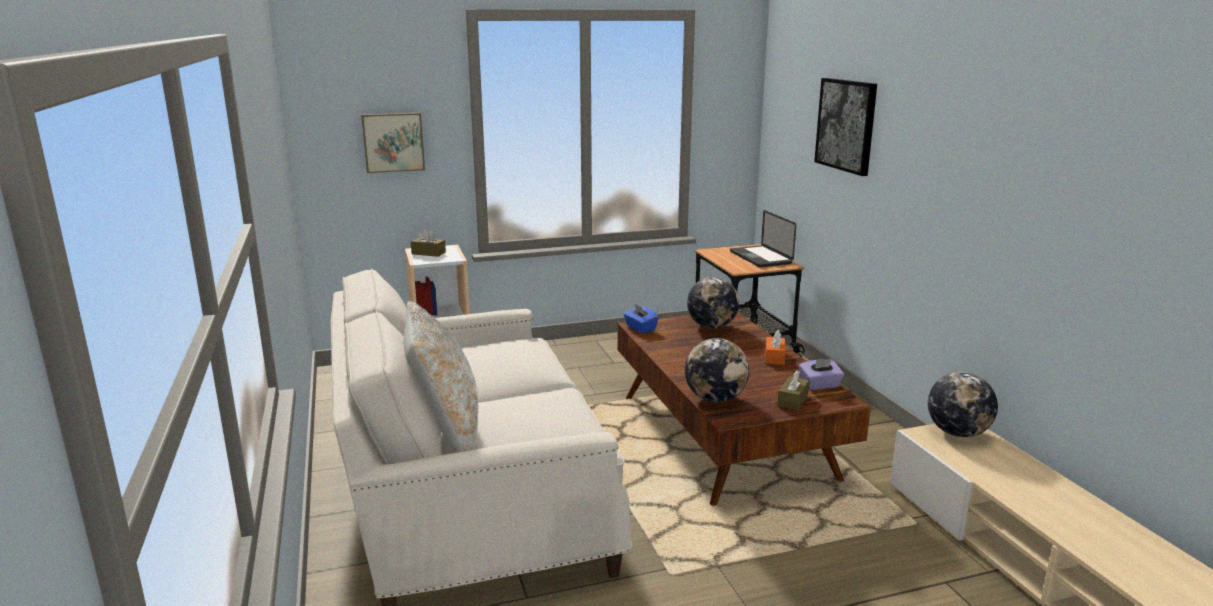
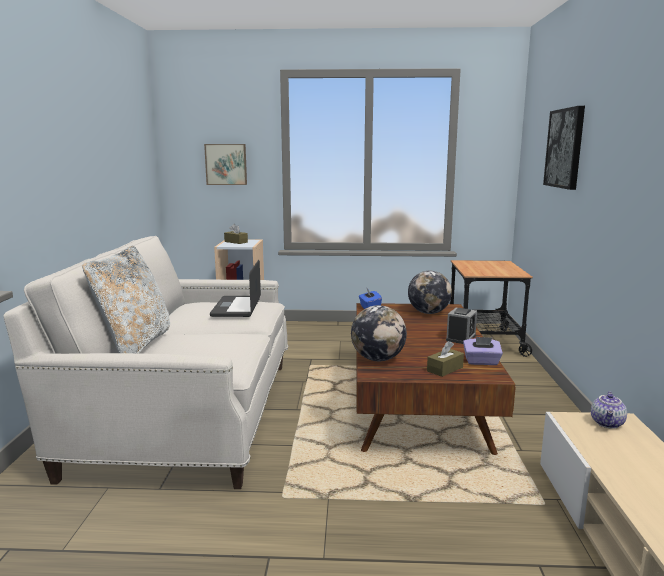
camera: 20 degrees right, 5 degrees down
(760, 257) = (500, 268): laptop -> laptop (236, 307)
(774, 357) = (461, 338): orange tissue box -> alarm clock
(957, 433) = (608, 423): globe -> teapot

